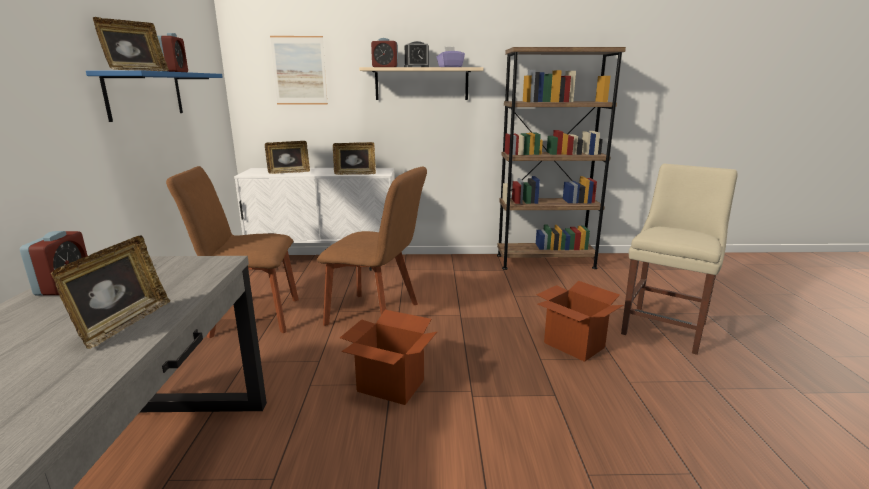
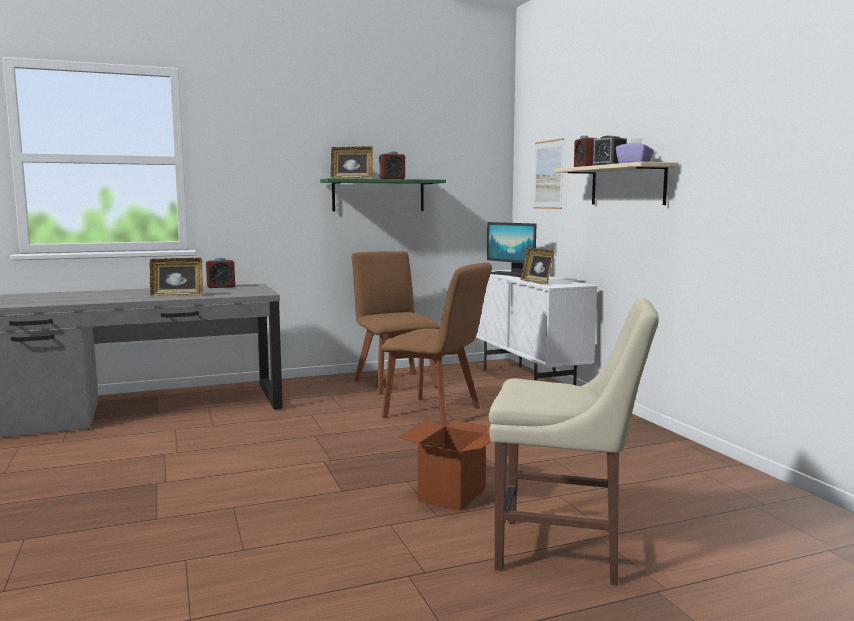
camera: 70 degrees right, 10 degrees down
(145, 95) = (378, 195): blue shelf -> green shelf
(289, 172) = (511, 274): picture frame -> monitor
(377, 315) = (436, 413): brown chair -> brown chair turned 60 degrees counterclockwise
(390, 386) = (322, 434): cardboard box -> none
(545, 261) = (709, 467): brown bookcase -> none

